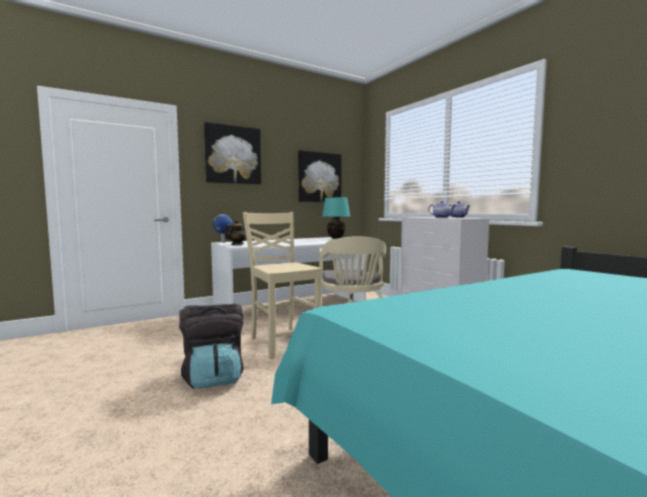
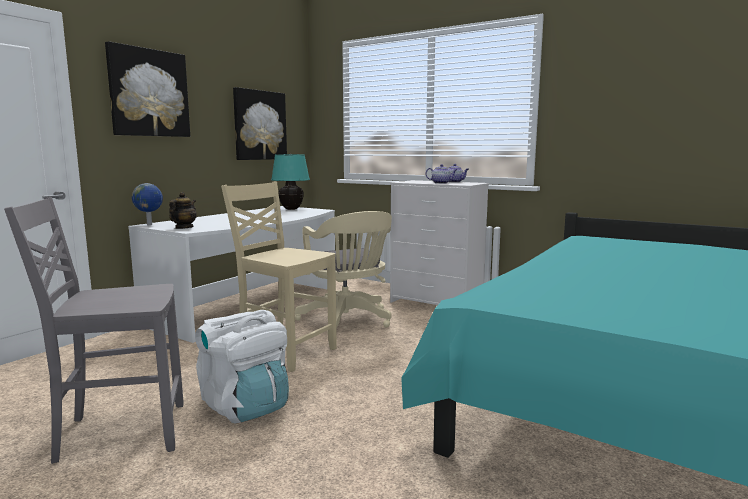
camera: 25 degrees left, 5 degrees up
(125, 378) = (120, 432): none -> grey chair
(214, 377) = (245, 406): black backpack -> white backpack

